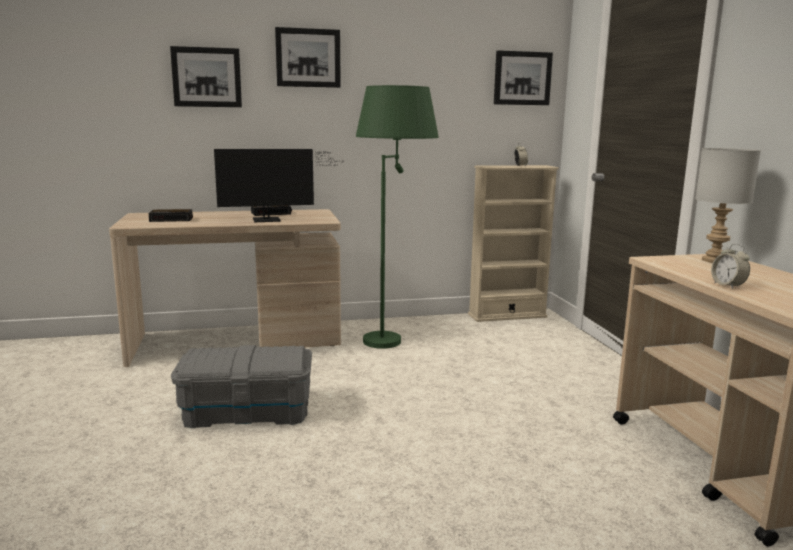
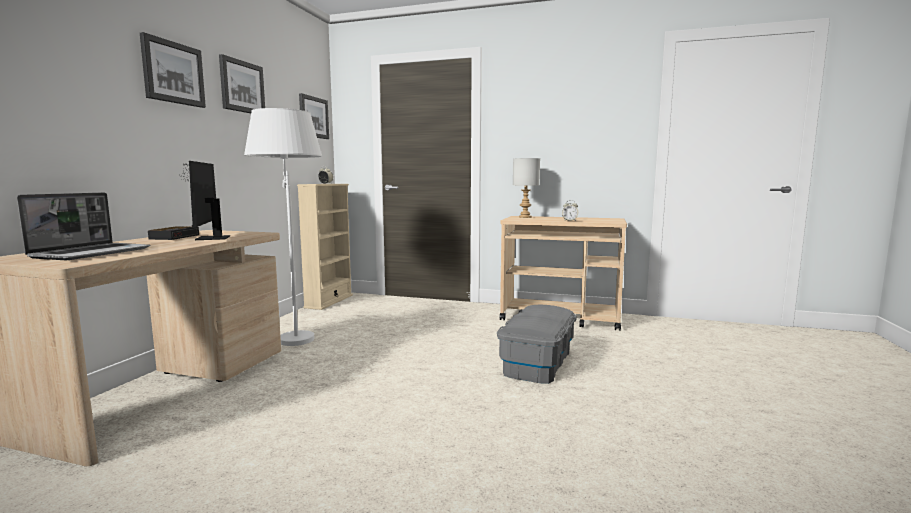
camera: 60 degrees left, 5 degrees down
(172, 219) = (92, 253): alarm clock -> laptop
(207, 77) = (65, 74): picture -> picture (242, 87)
(247, 411) = (338, 411): grey storage box -> grey storage box (537, 363)
(271, 220) = (210, 238): monitor -> monitor turned 150 degrees clockwise
(394, 335) = (294, 334): green floor lamp -> white floor lamp

